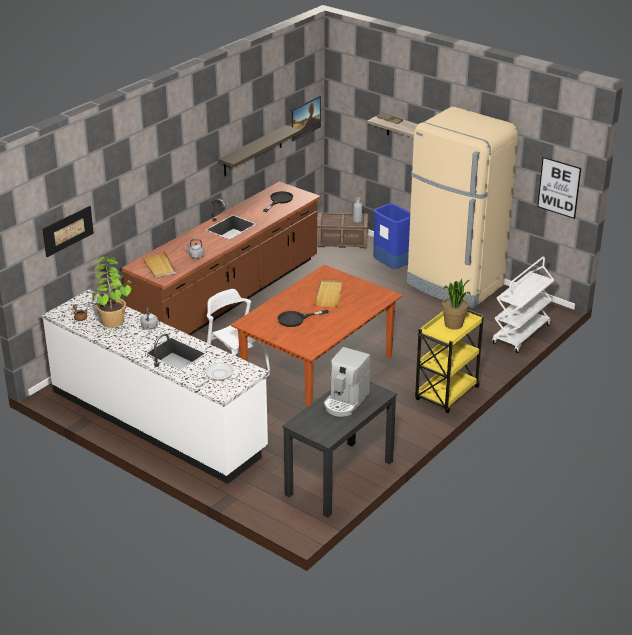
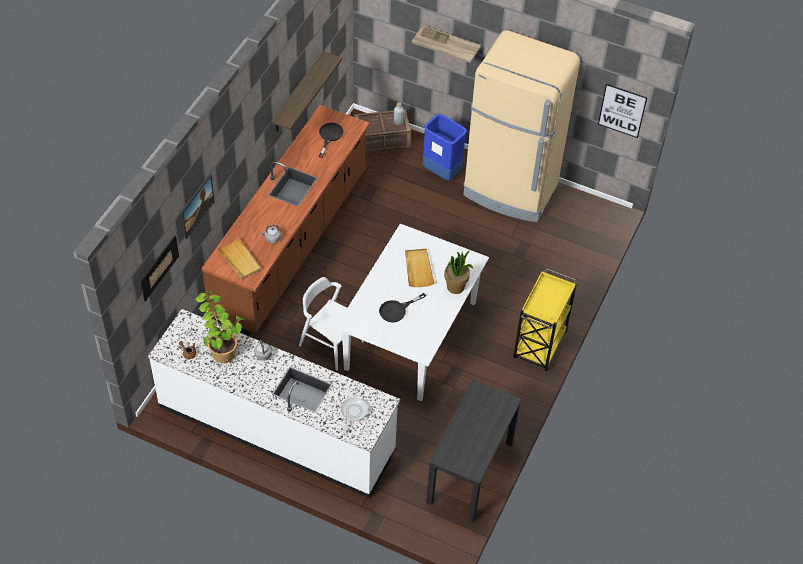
camera: 15 degrees left, 20 degrees up
(305, 126) = (339, 39): picture -> picture (198, 213)
(318, 372) = (411, 336): brown dining table -> white dining table
(345, 401) = (477, 418): coffee machine -> none
(454, 325) = (550, 296): potted plant -> potted plant (456, 287)
(521, 335) = (590, 252): white cart -> none

